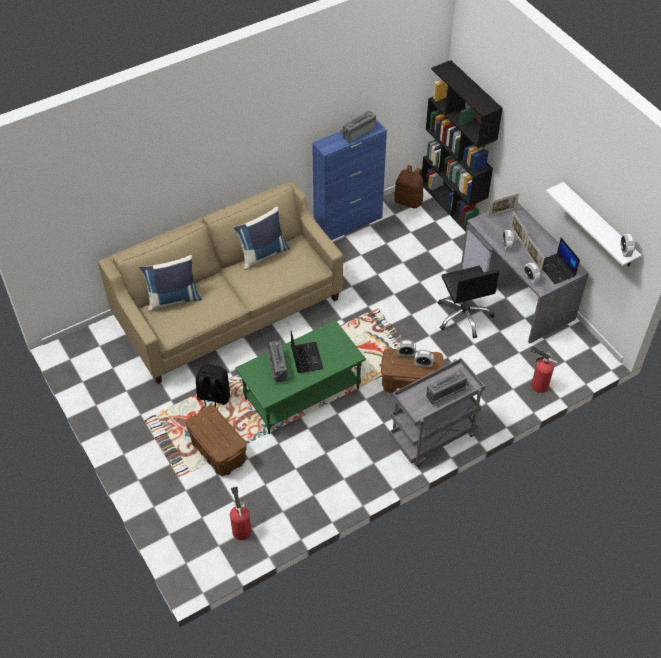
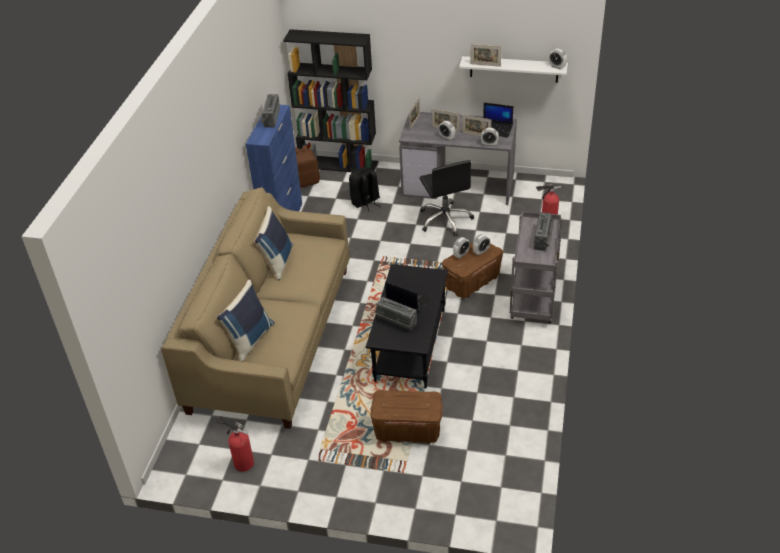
camera: 45 degrees left, 10 degrees down
(213, 398) = (349, 401): black backpack -> black backpack (365, 202)
(241, 529) = (500, 462): fire extinguisher -> fire extinguisher (242, 462)
(302, 393) = (409, 345): green coffee table -> black coffee table
(464, 316) = (445, 219): black office chair -> black office chair turned 45 degrees clockwise
(568, 205) = (485, 65): none -> picture frame

